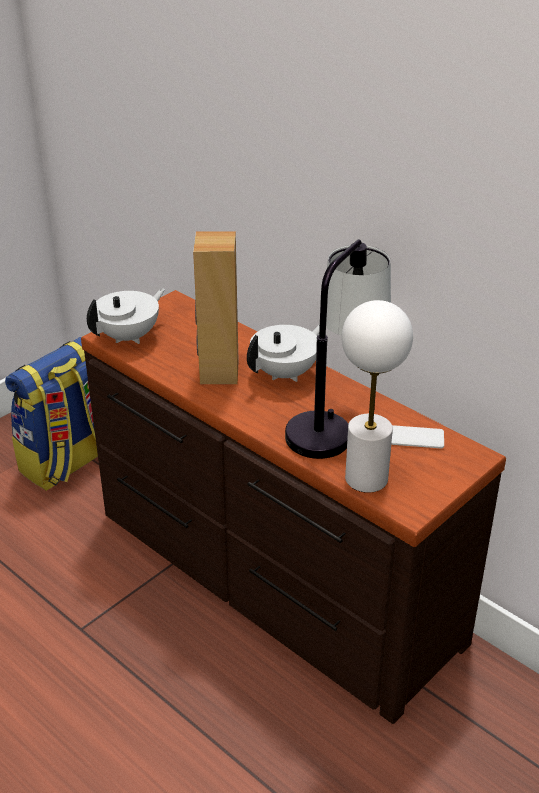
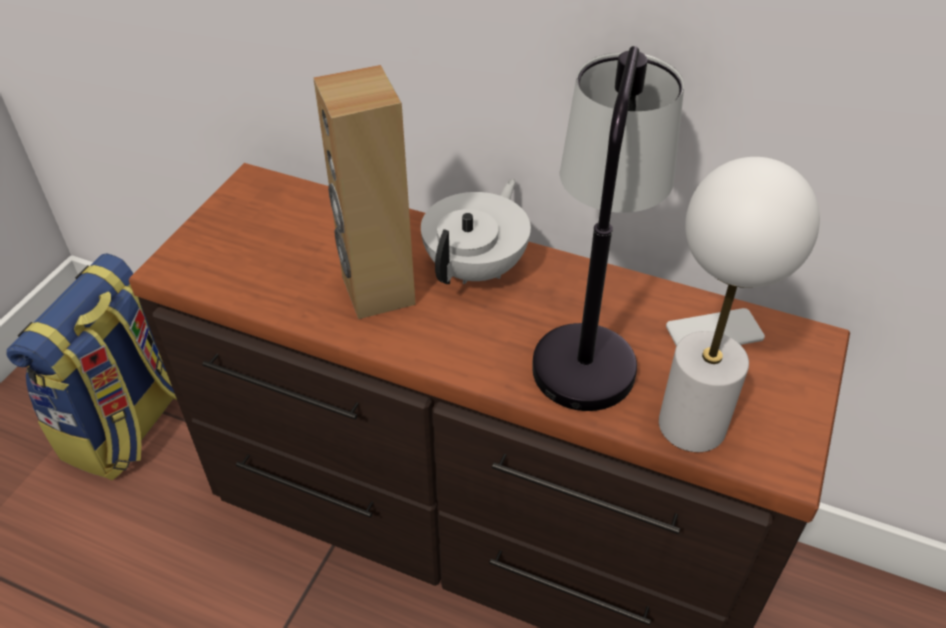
camera: 20 degrees left, 10 degrees up
(129, 336) = (208, 259): white teapot -> none

